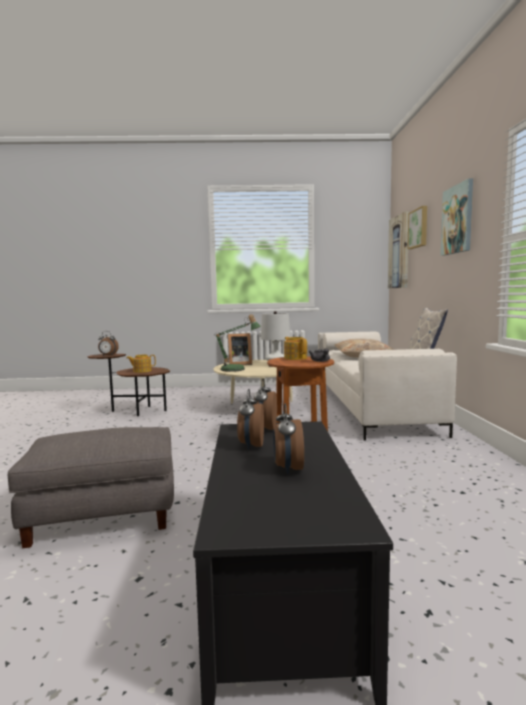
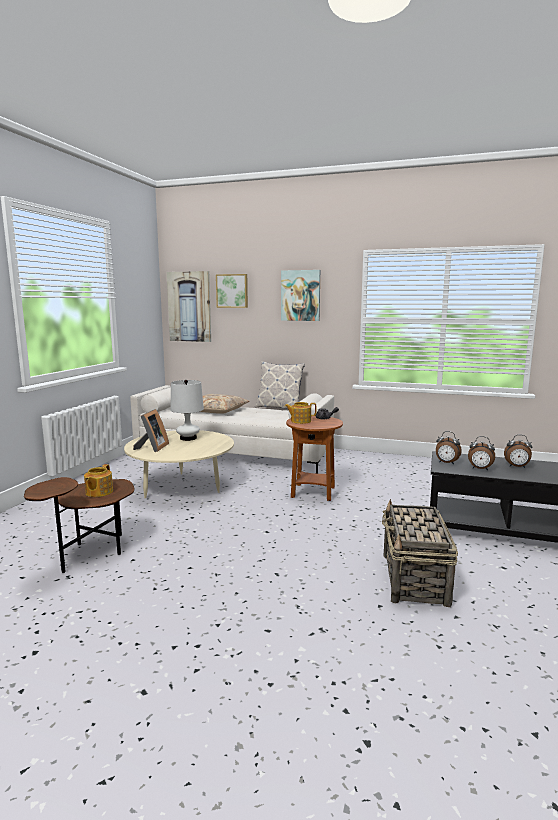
camera: 70 degrees left, 5 degrees up
(102, 514) = (414, 579): grey ottoman -> basket
(108, 355) = (62, 486): alarm clock -> none
(236, 369) = (186, 452): table lamp -> none

